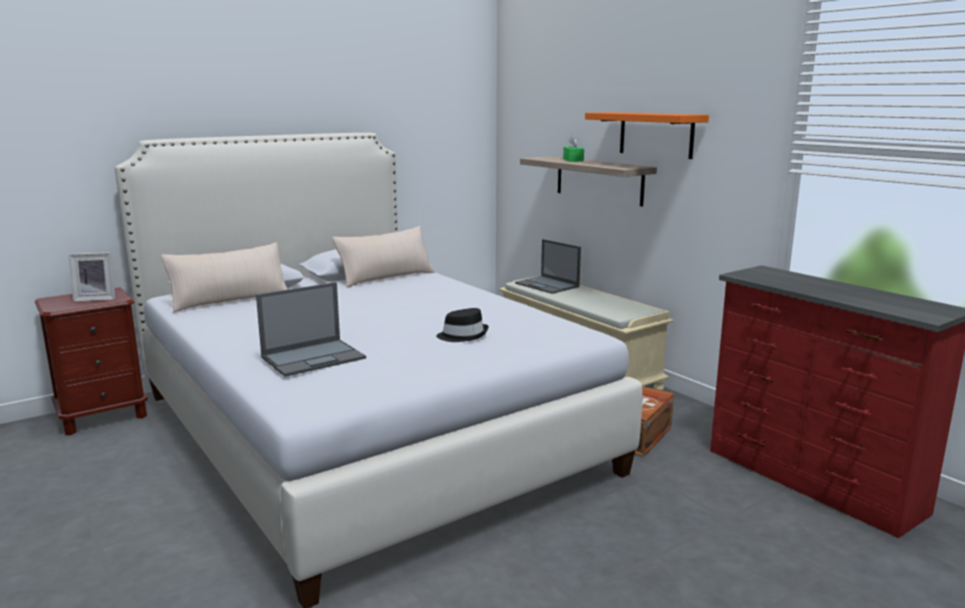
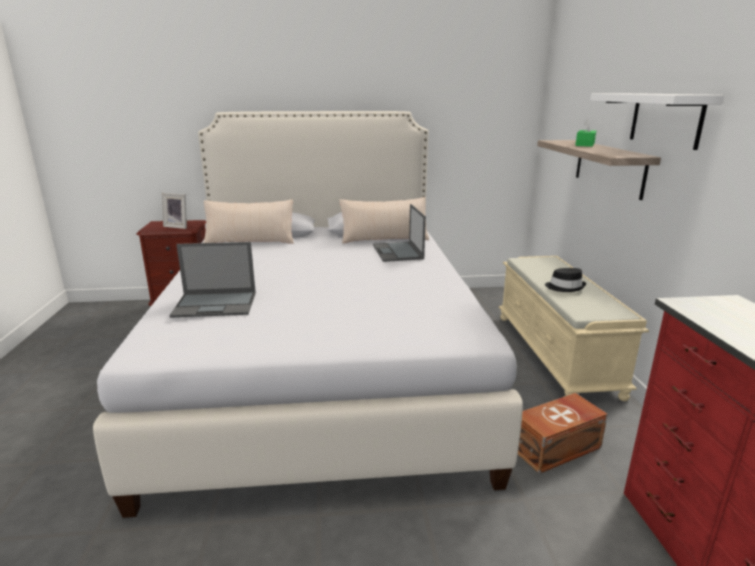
camera: 30 degrees right, 5 degrees up
(463, 335) = (361, 308): black hat -> black hat (565, 287)
(547, 285) = (544, 267): laptop -> laptop (398, 252)
(656, 134) = (665, 119): orange shelf -> white shelf

